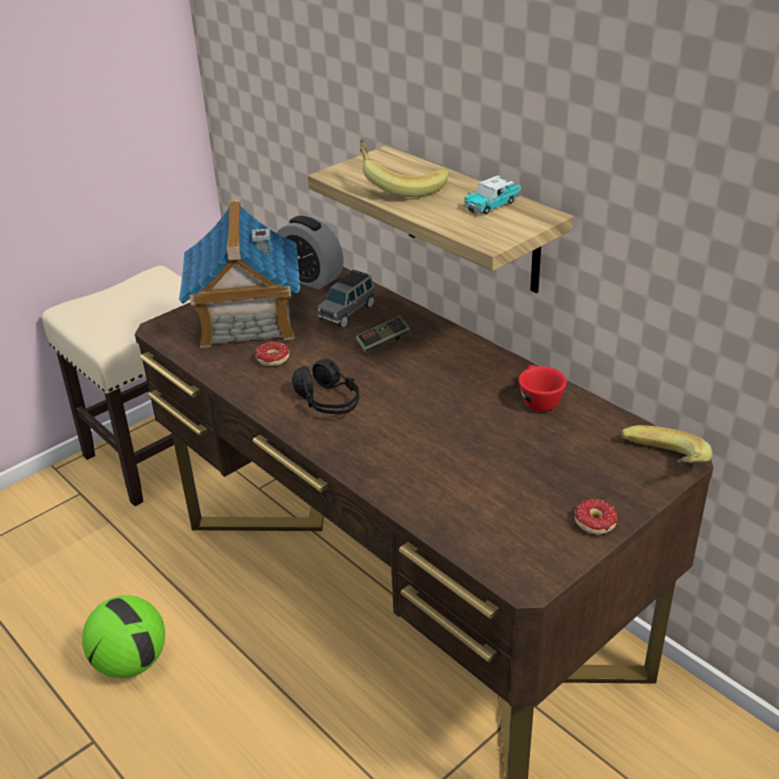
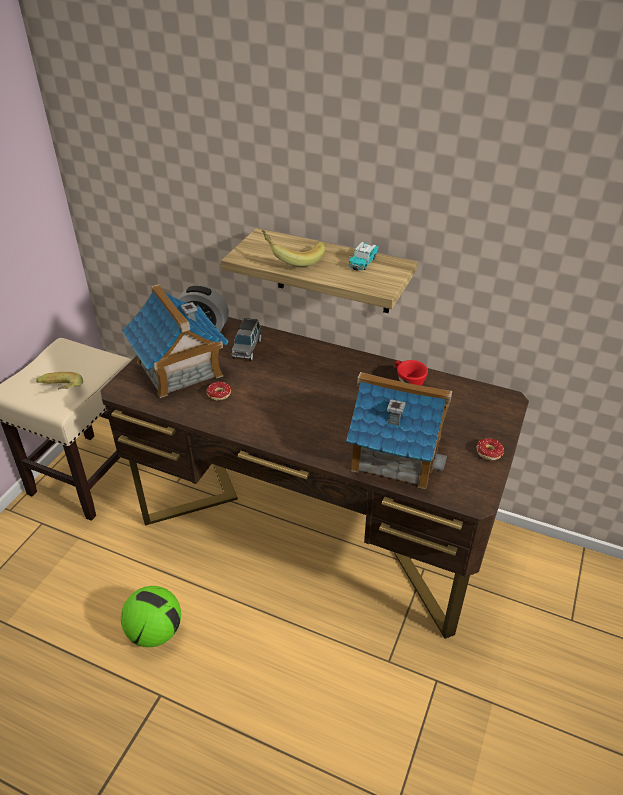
camera: 25 degrees left, 5 degrees up
(329, 401) = (278, 416): black headphones -> none
(383, 342) = (286, 365): game controller -> none
(455, 486) = (396, 452): none -> toy house
(660, 466) = (501, 407): banana -> banana (60, 393)

